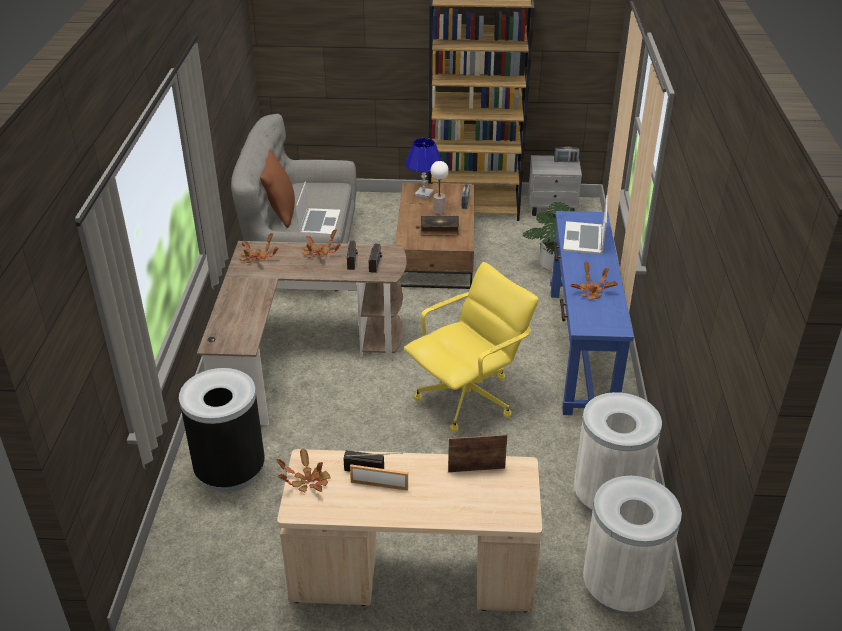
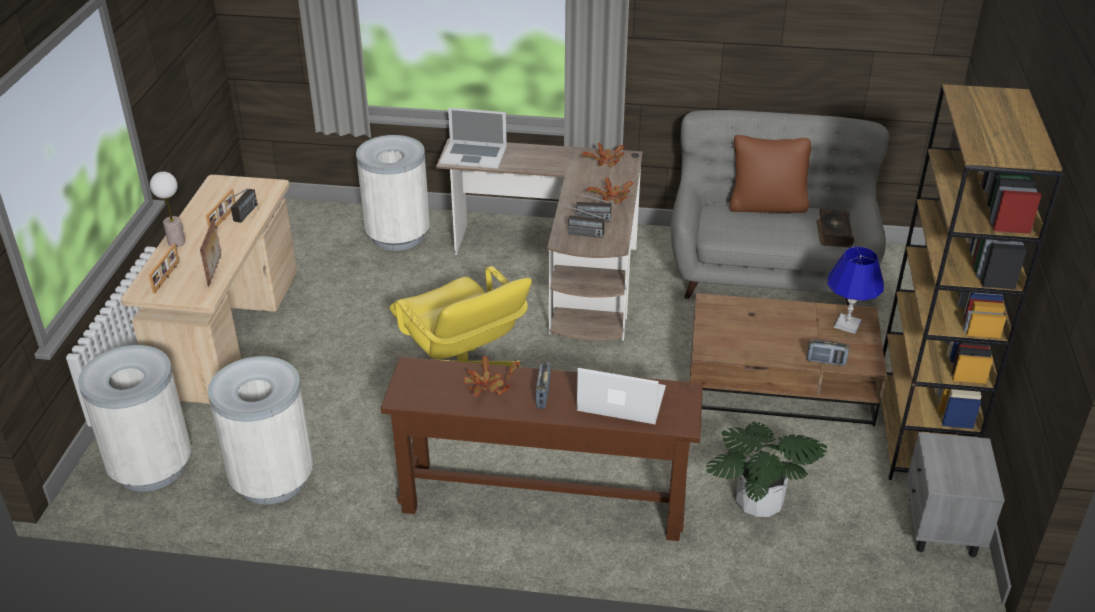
camera: 95 degrees right, 0 degrees up
(230, 471) = (398, 236): black trash can -> white trash can
(307, 481) = (246, 186): potted plant -> none
(319, 222) = (742, 231): laptop -> laptop (474, 155)
(439, 211) = (796, 335): table lamp -> table lamp (176, 242)
(439, 230) = (744, 332): book -> book (833, 234)
(495, 504) = (167, 277): none -> picture frame
(566, 161) = (976, 479): radio -> radio (543, 395)
(581, 349) = (543, 500): blue console table -> brown console table

